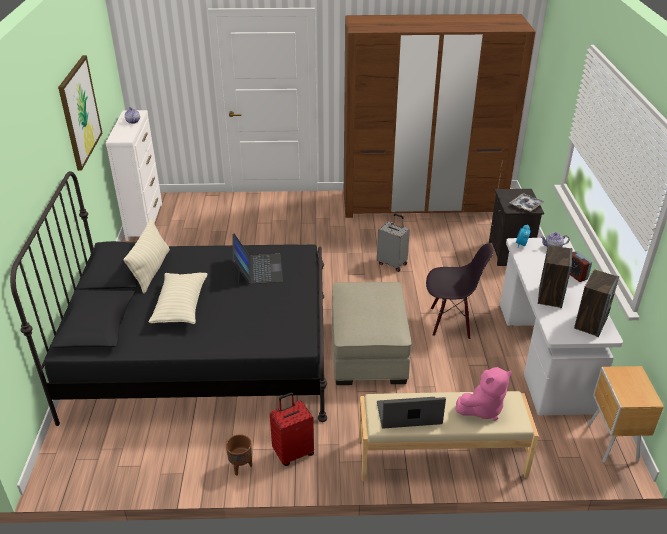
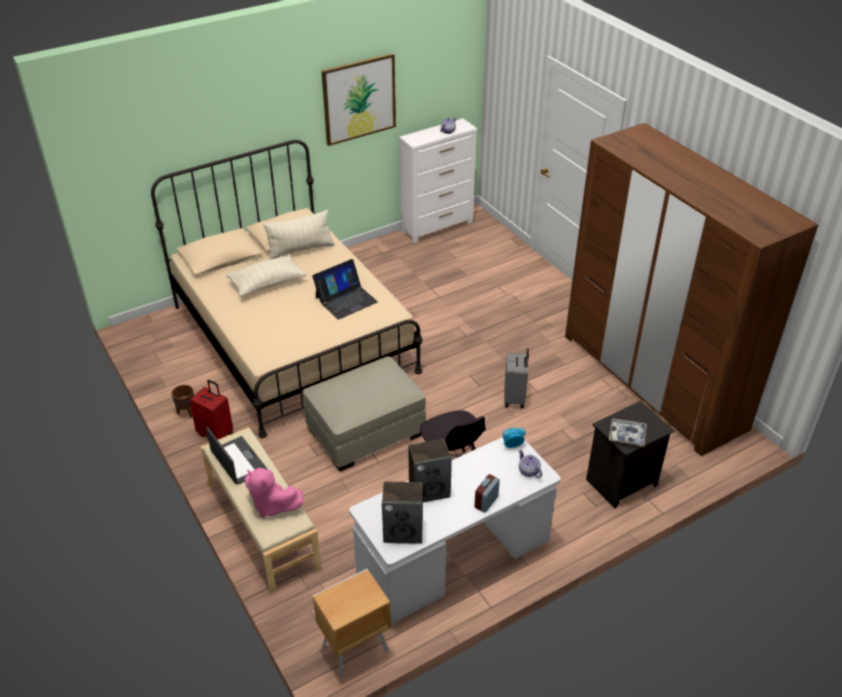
camera: 60 degrees right, 5 degrees up
(202, 354) = (293, 338): black bed -> beige bed

